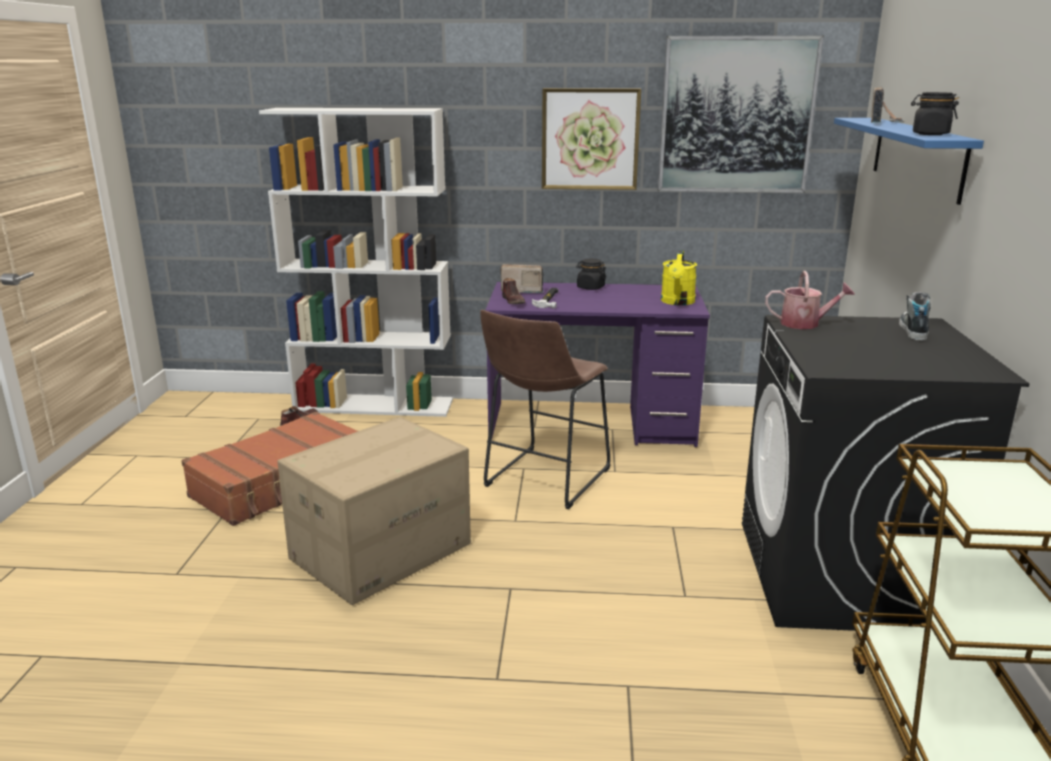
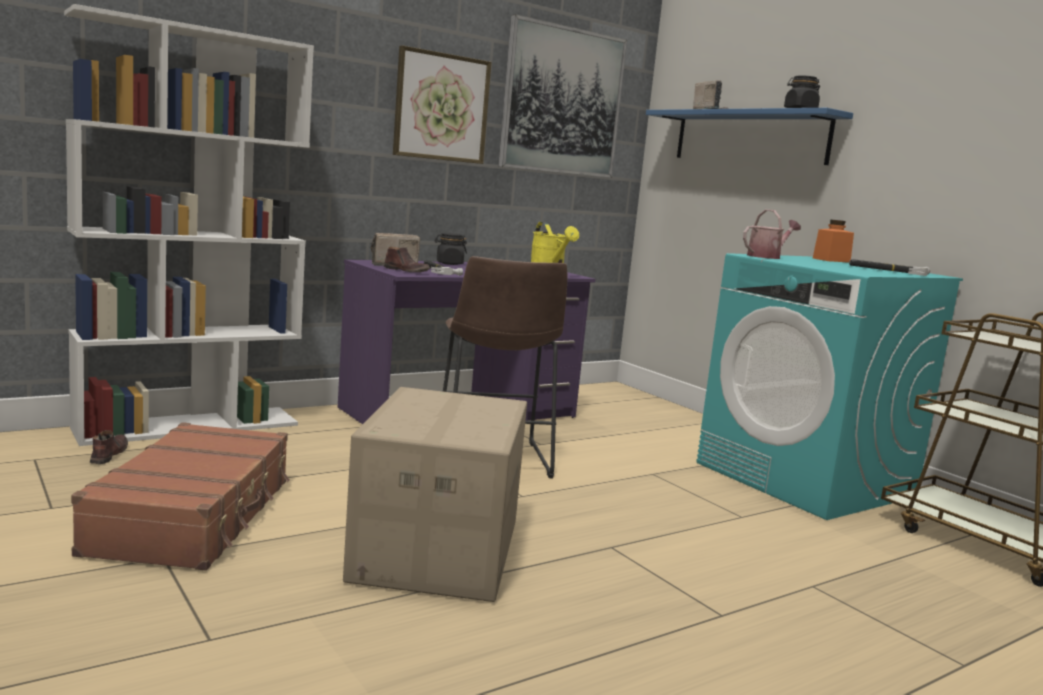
camera: 40 degrees left, 10 degrees down
(841, 575) = (805, 480): black washing machine -> turquoise washing machine
(913, 330) = (831, 260): shoe -> orange jar
(918, 361) = (887, 271): none -> hammer

